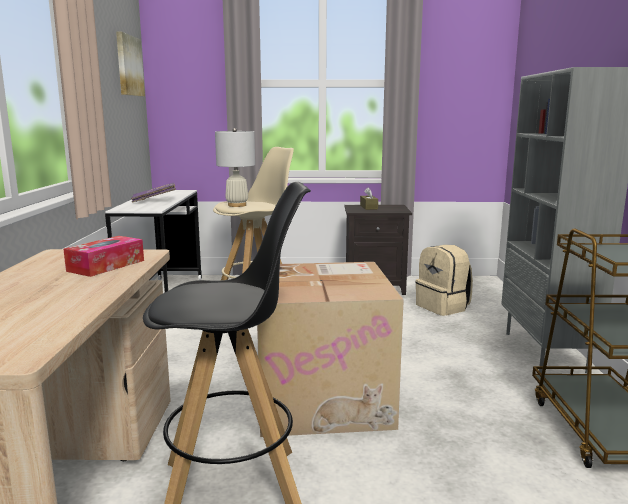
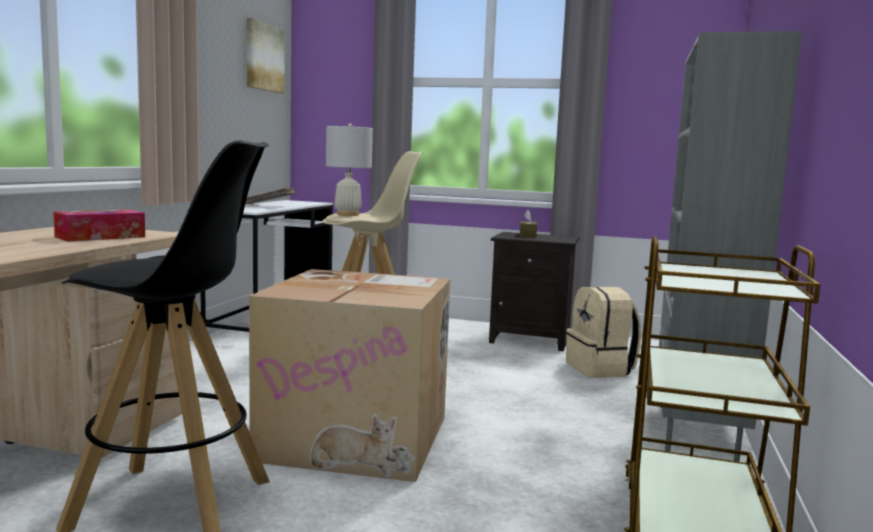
camera: 15 degrees right, 5 degrees down
(154, 200) = (267, 206): purple book -> grey book

